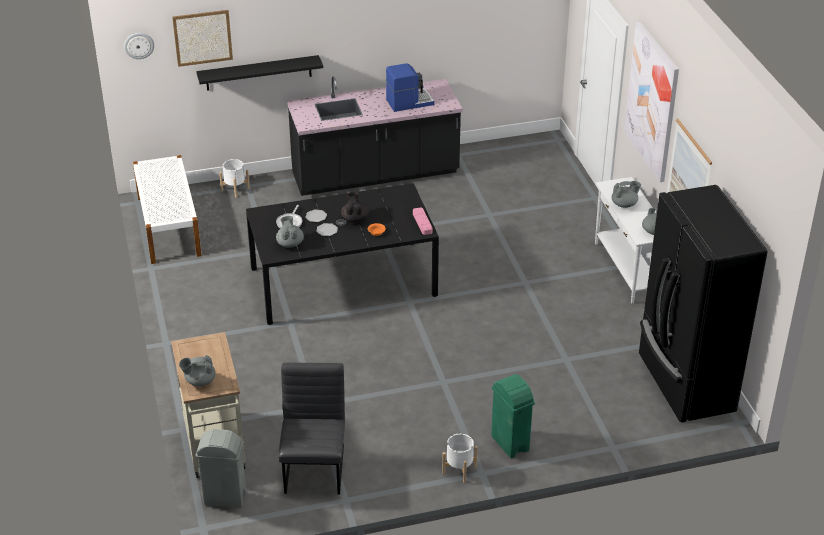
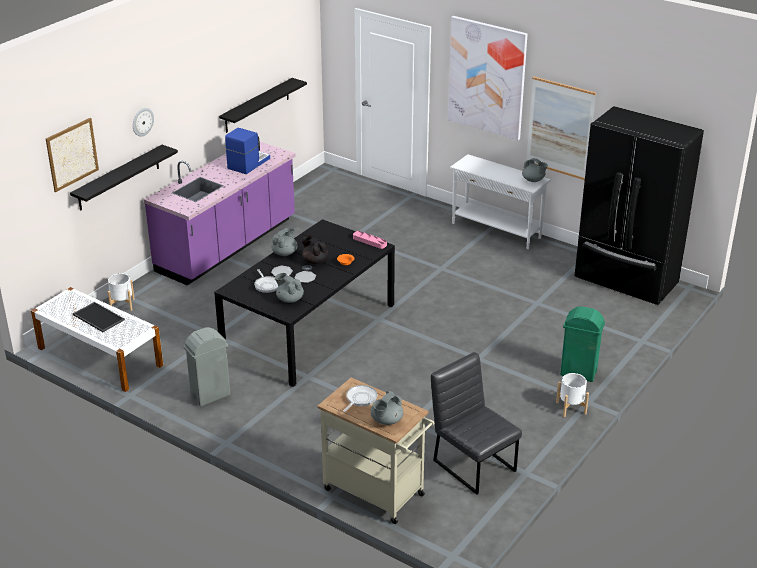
camera: 40 degrees left, 5 degrees down
(139, 45) = (19, 179): wall clock -> wall clock (142, 121)
(167, 190) = (97, 317): none -> tray
(206, 353) = (360, 399): none -> frying pan
(224, 498) = (437, 525): grey trash can -> grey trash can (210, 396)
(375, 174) = (227, 246): black counter -> purple counter
(459, 47) = (257, 105): none -> black shelf
(624, 204) = (489, 172): grey teapot -> grey teapot (285, 253)

